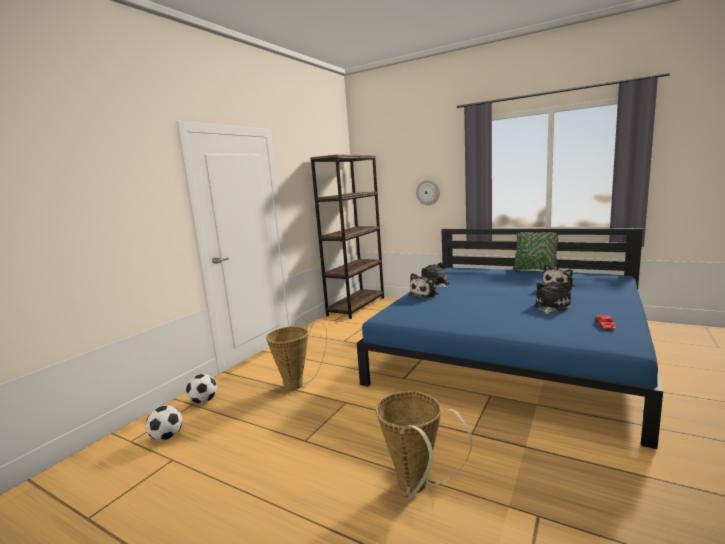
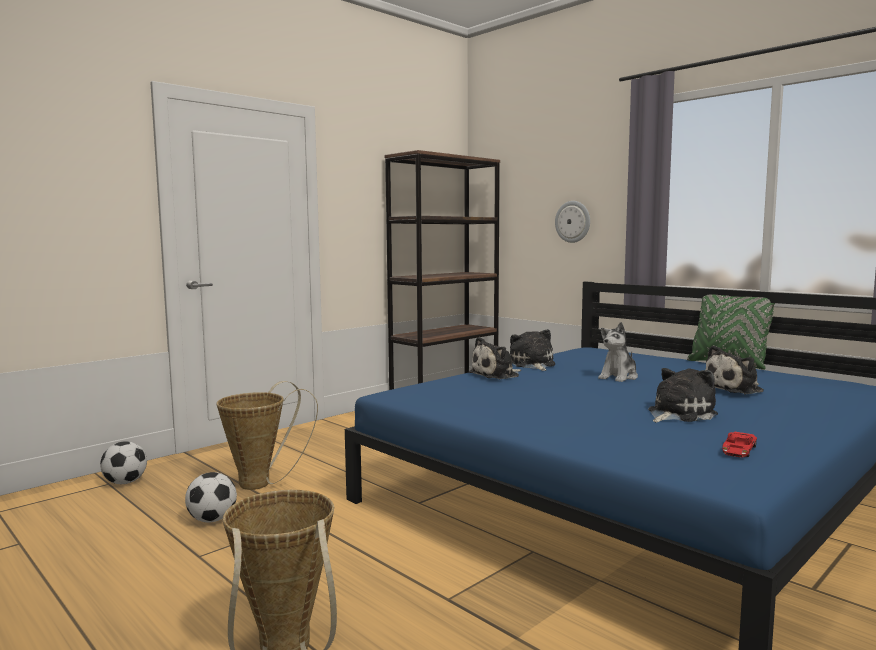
camera: 15 degrees right, 5 degrees down
(167, 437) = (41, 516): football -> football (212, 520)
(492, 286) = (619, 377): none -> plush toy

